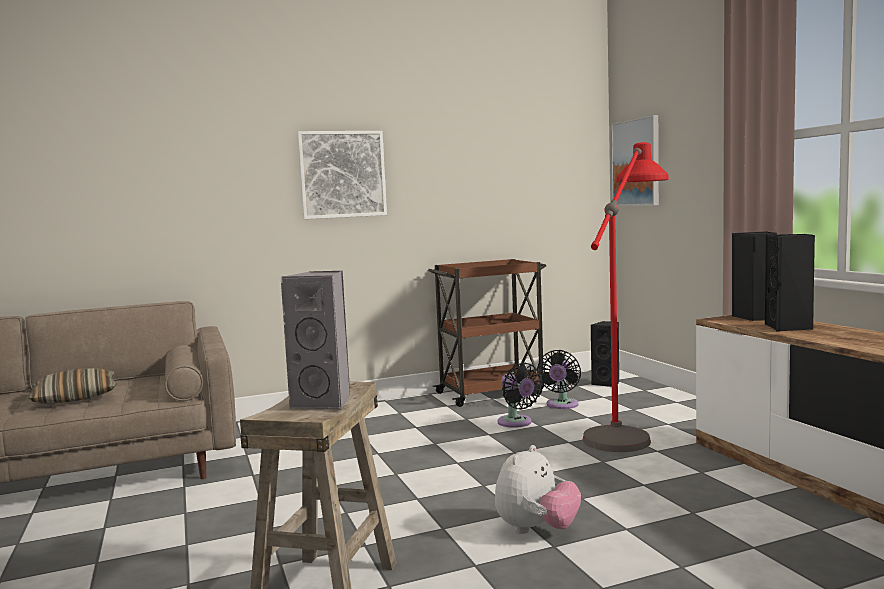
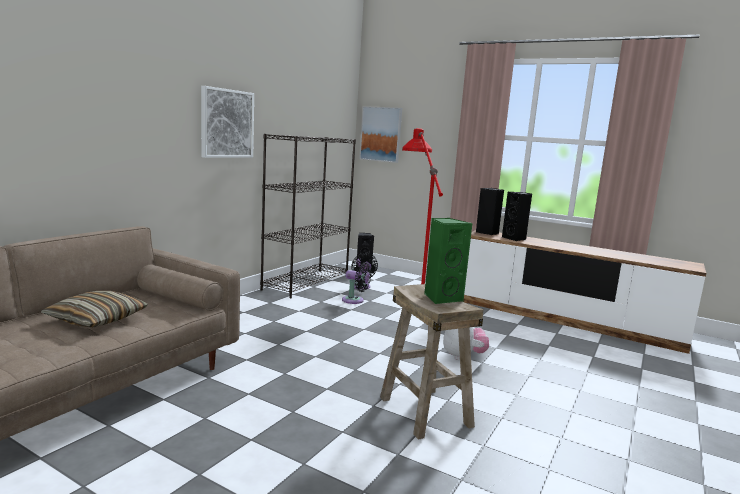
camera: 40 degrees left, 5 degrees up
(325, 402) = (442, 298): grey speaker -> green speaker
(491, 393) = (306, 283): brown cart -> black bookcase

